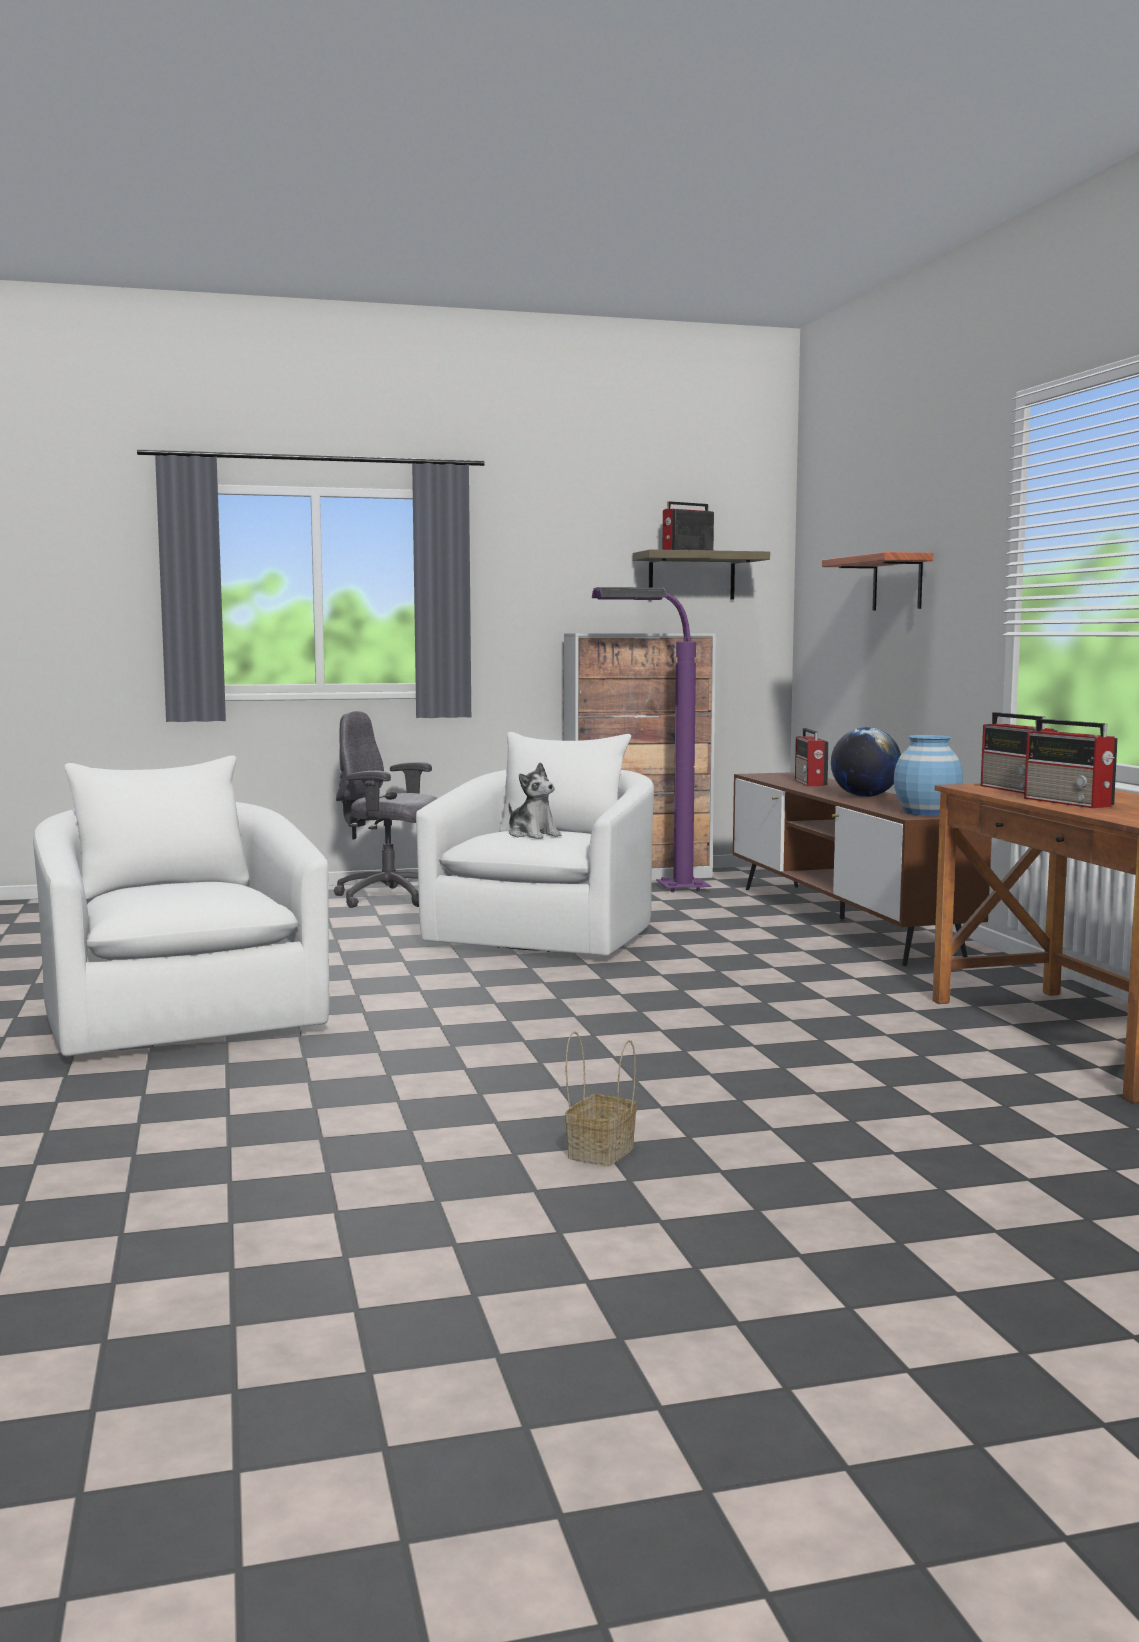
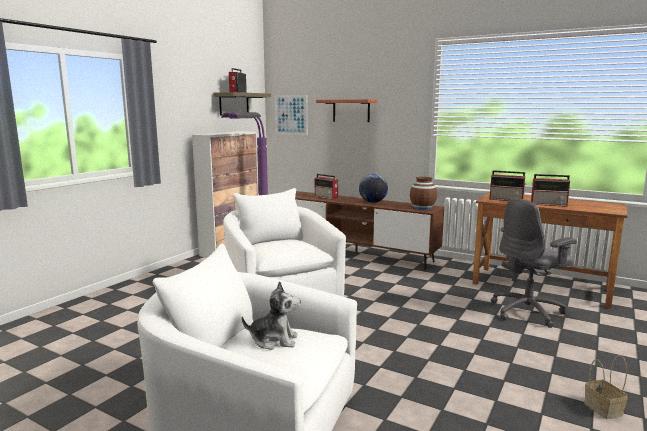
camera: 45 degrees left, 5 degrees up
(390, 898) = (149, 292): grey office chair -> grey office chair (528, 312)
(532, 835) = (290, 247): plush toy -> plush toy (274, 340)
(822, 599) = (291, 115): none -> picture
(927, 812) = (422, 208): blue vase -> brown vase

